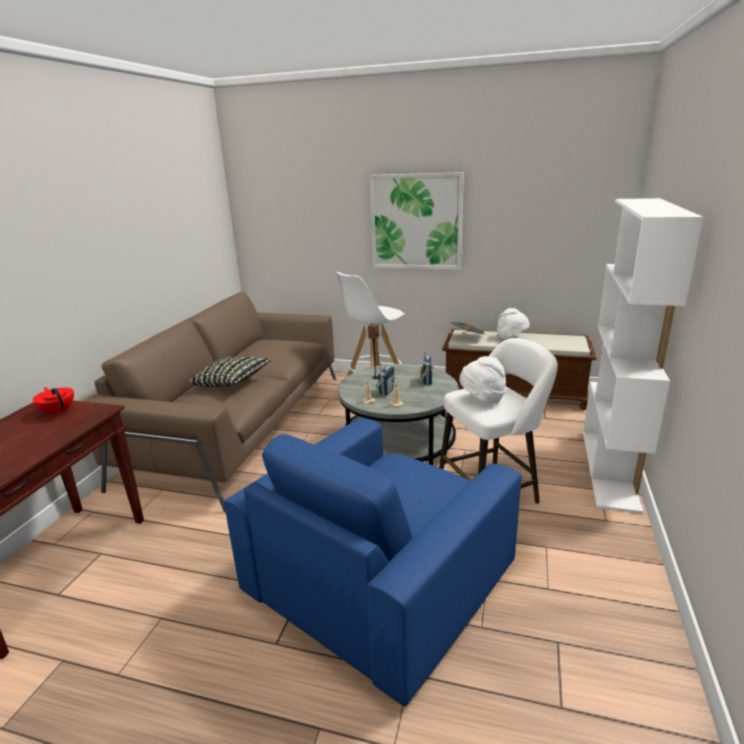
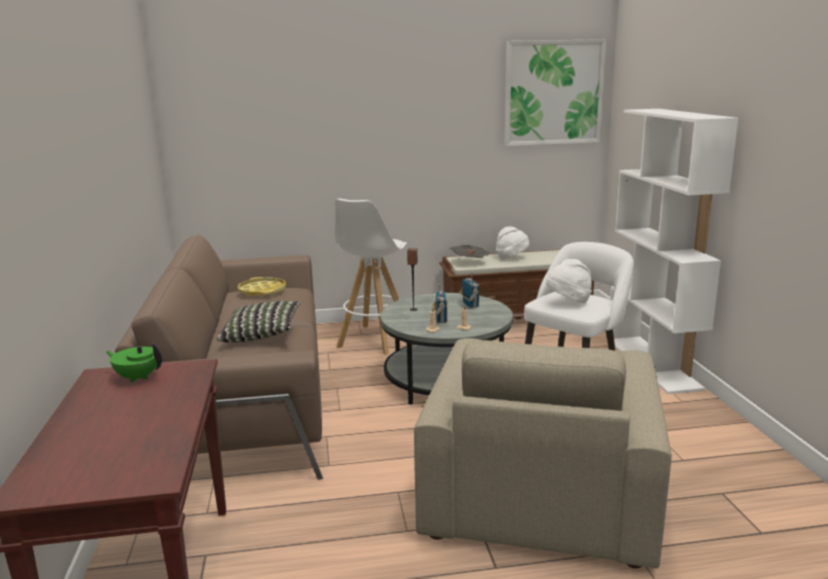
camera: 25 degrees left, 5 degrees down
(58, 411) = (138, 377): red teapot -> green teapot
(276, 343) = (262, 291): none -> yellow tray
(380, 576) = (539, 489): blue armchair -> beige armchair
(416, 222) = (399, 142): picture -> picture (553, 93)

